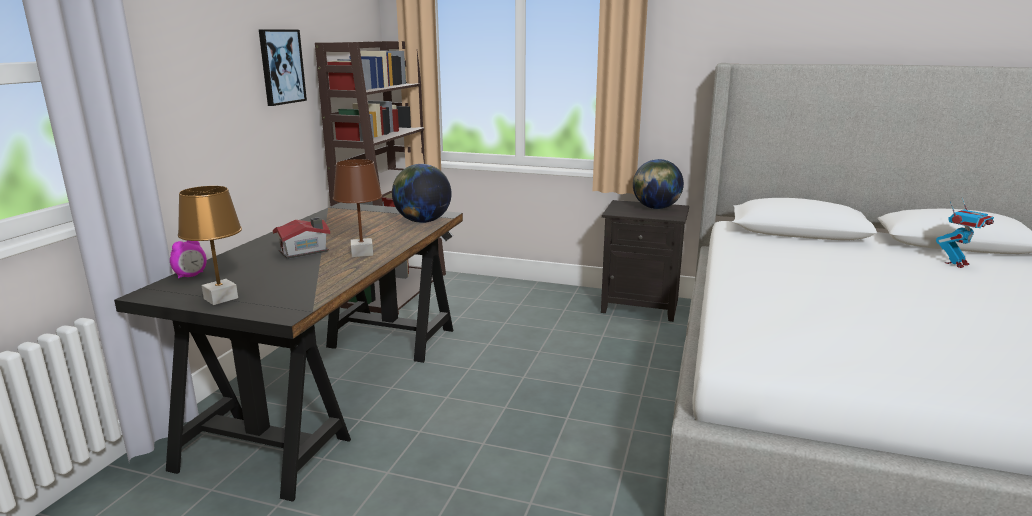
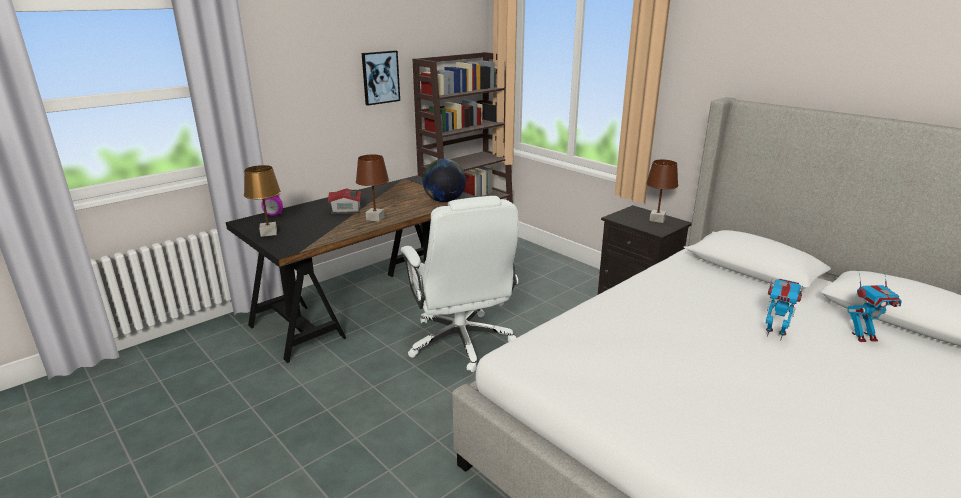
camera: 30 degrees right, 5 degrees up
(509, 398) = (461, 342): none -> white office chair
(656, 208) = (657, 220): globe -> brown table lamp
(903, 277) = (775, 334): none -> toy robot

